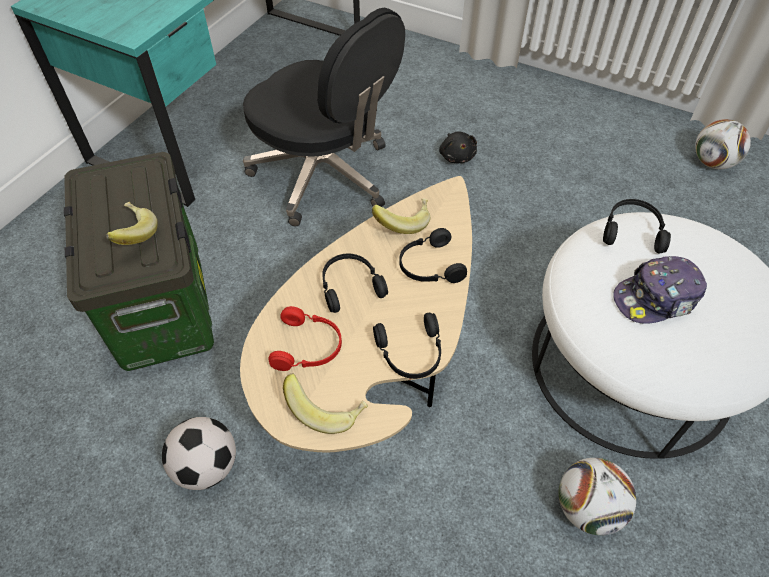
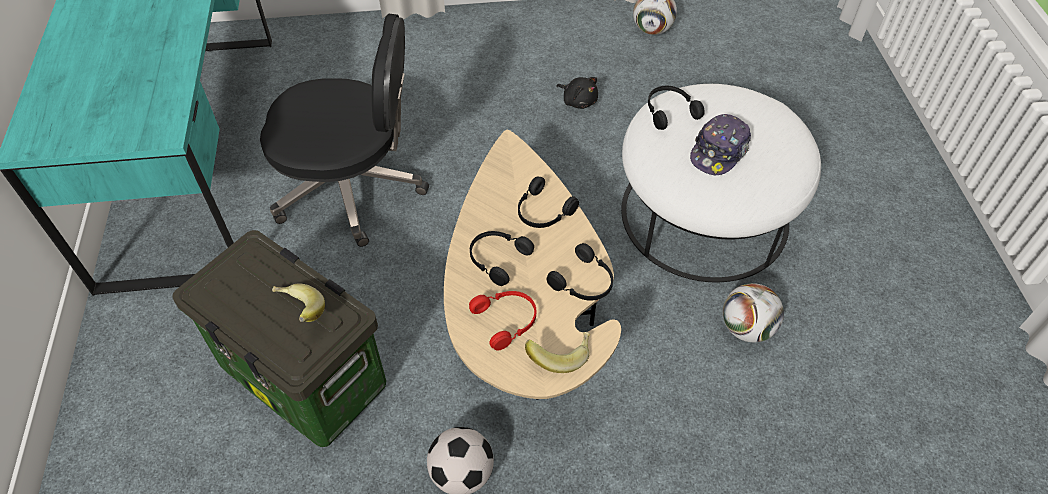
camera: 35 degrees left, 0 degrees up
(403, 222) = (494, 189): banana -> none
(457, 156) = (454, 115): black plush toy -> black plush toy (578, 101)

